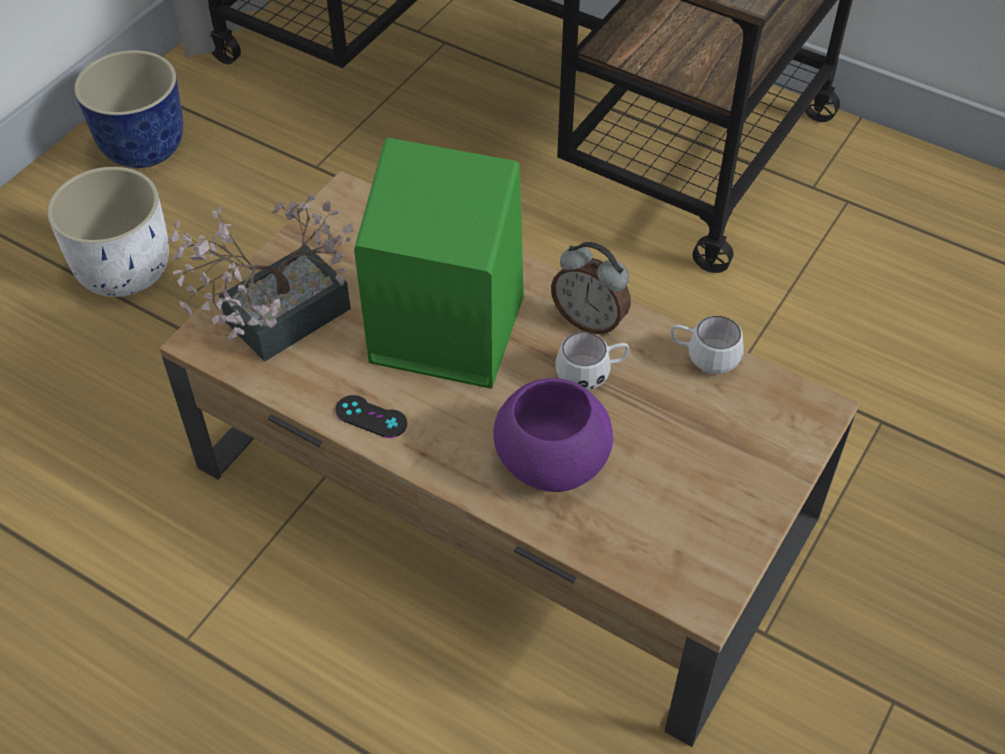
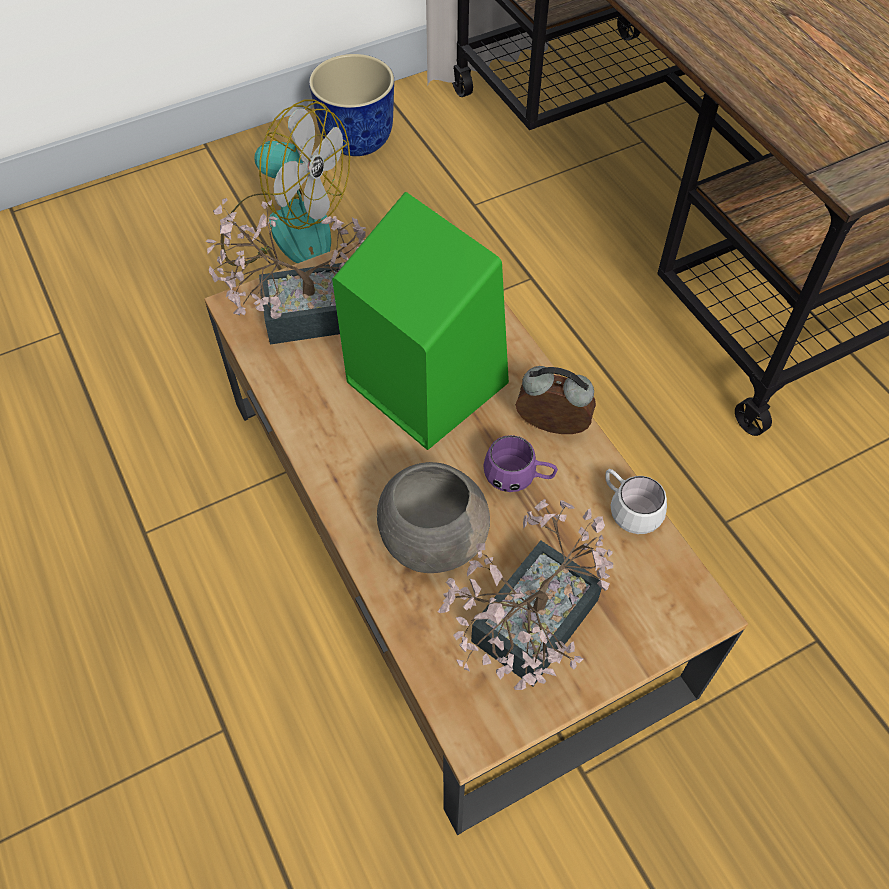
camera: 30 degrees right, 5 degrees up
(125, 268) = (285, 227): white planter -> fan
(371, 417) = (317, 428): black game controller -> none
(549, 460) = (431, 536): purple bowl -> grey bowl
(589, 320) = (551, 429): alarm clock -> alarm clock turned 135 degrees clockwise
(591, 375) = (518, 479): white mug -> purple mug
(687, 499) = (524, 631): none -> potted plant

